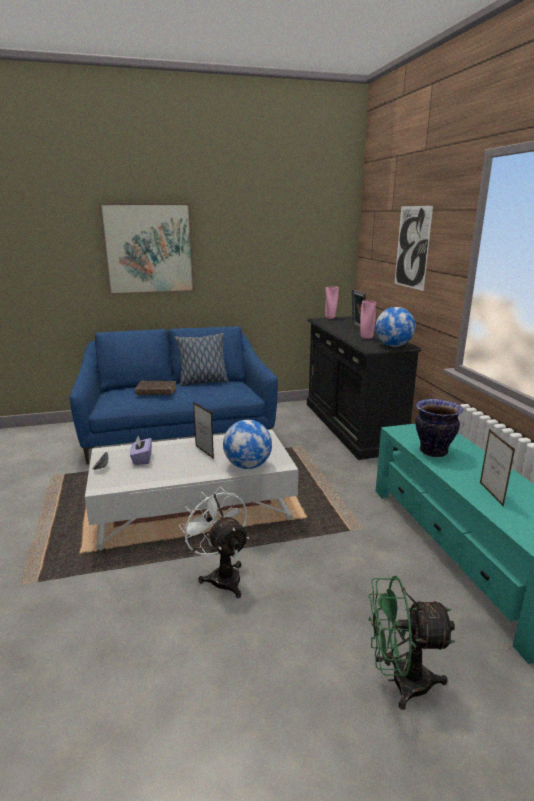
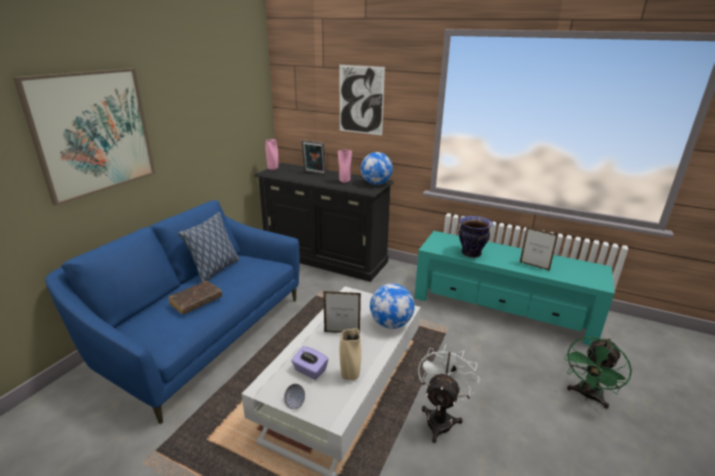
camera: 50 degrees left, 5 degrees up
(154, 475) = (350, 376): none -> beige vase
(221, 575) = (441, 418): white fan -> white fan turned 105 degrees clockwise

